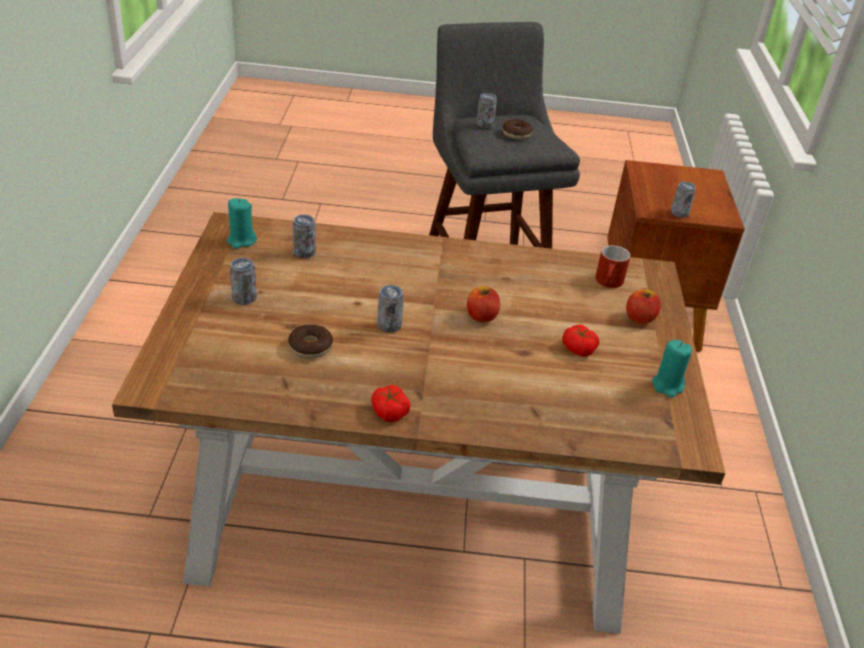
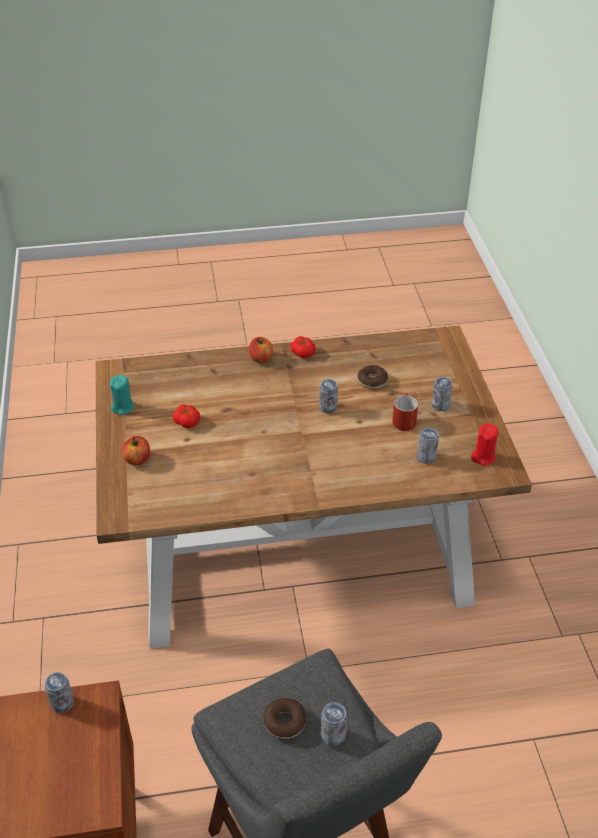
camera: 170 degrees right, 5 degrees up
(241, 240) = (483, 457): turquoise candle -> red candle
(481, 316) = (263, 432): apple -> apple (261, 358)
(609, 283) = (161, 491): red mug -> red mug (403, 419)

